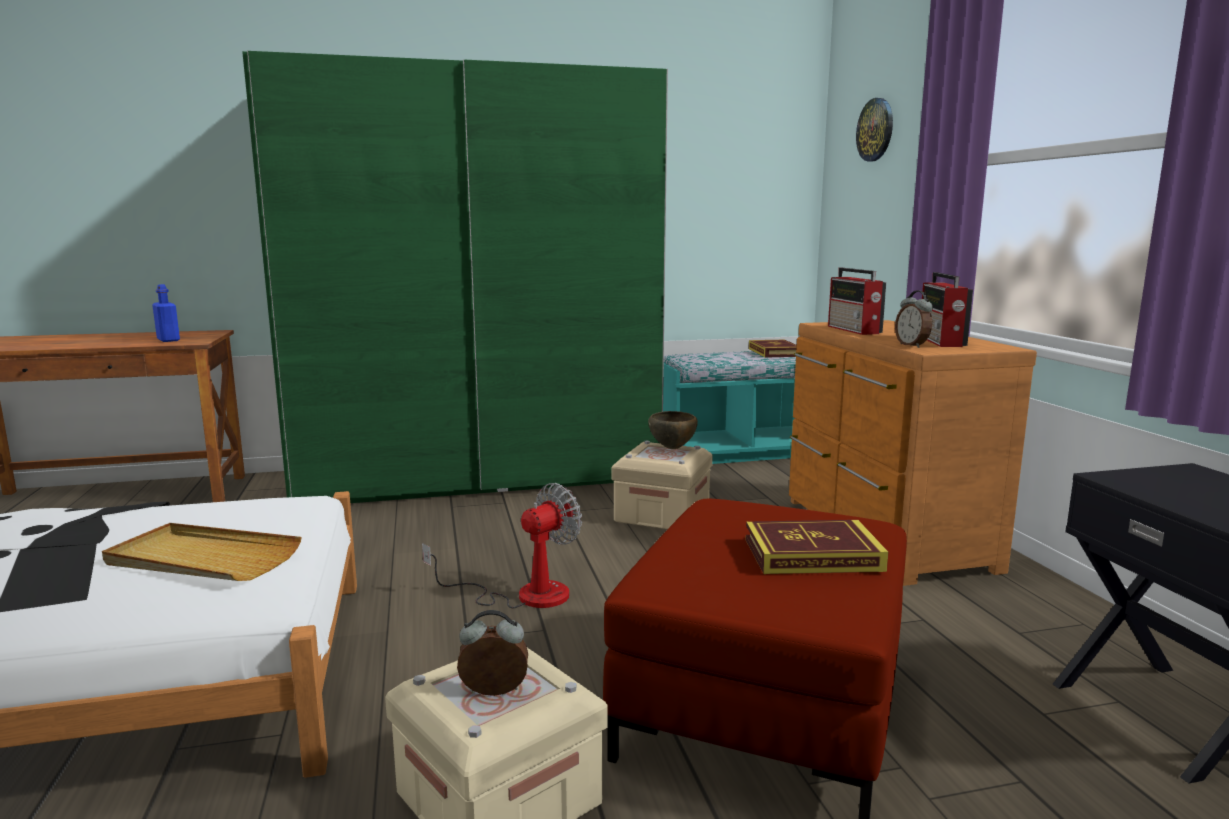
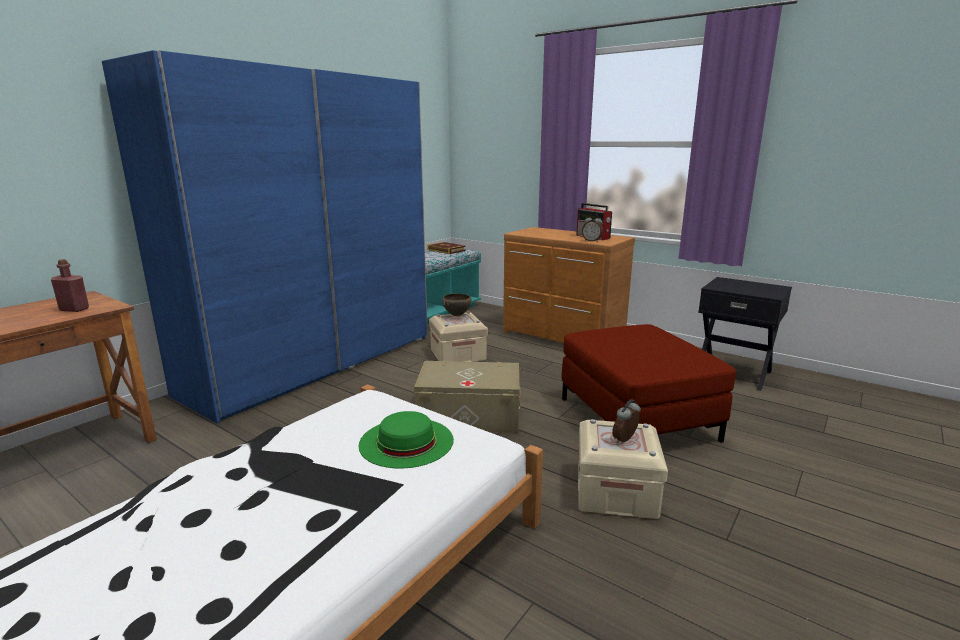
camera: 40 degrees left, 5 degrees up
(168, 340) = (74, 309): blue bottle -> red bottle
(202, 559) = (406, 442): beige tray -> green hat
(480, 476) = (314, 363): green wardrobe -> blue wardrobe
(524, 595) = (469, 415): fan -> beige storage box
(812, 555) = (660, 343): book -> none
(854, 330) = (542, 235): radio -> none
(875, 130) = (495, 120): wall clock -> none

